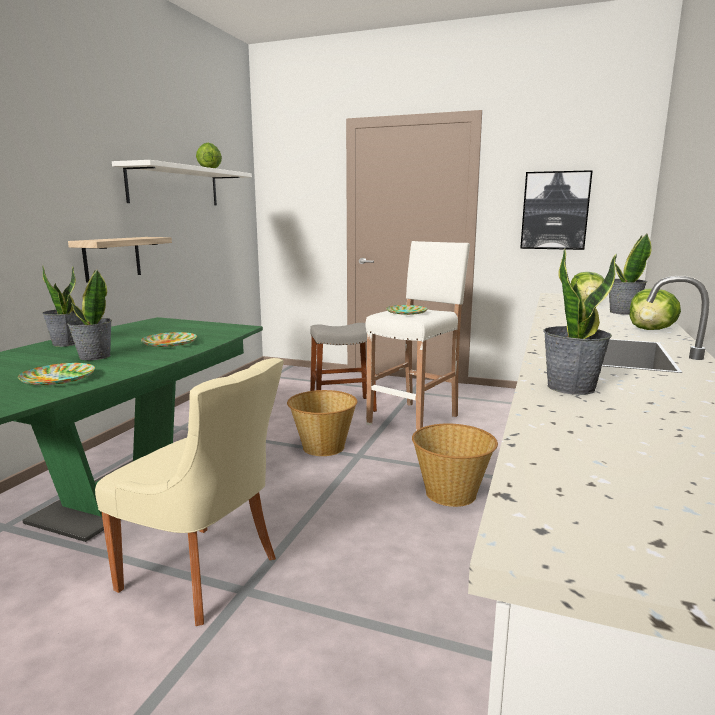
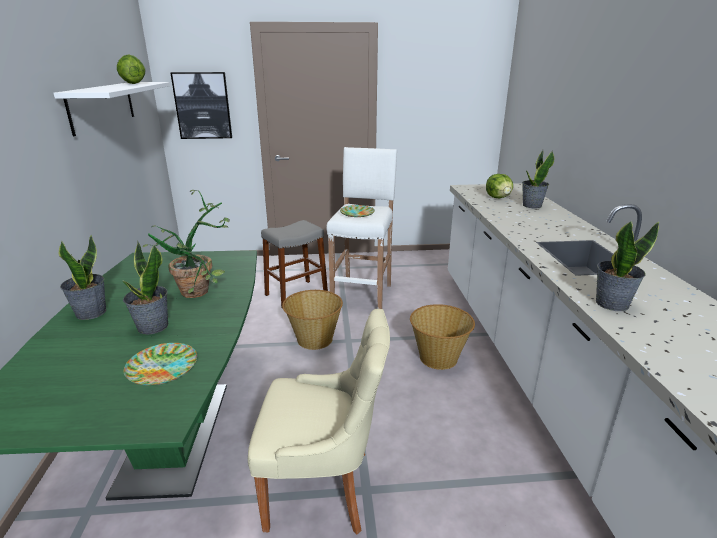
camera: 25 degrees left, 10 degrees up
(112, 258) = (73, 201): shelf -> none
(170, 343) = (203, 291): plate -> potted plant
(555, 210) = (437, 110): picture -> picture (203, 106)
(650, 330) = (572, 226): lettuce -> none

